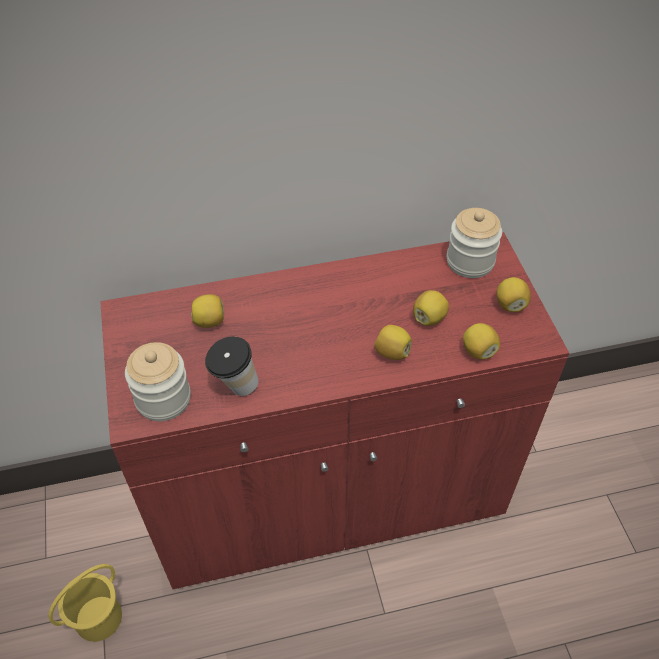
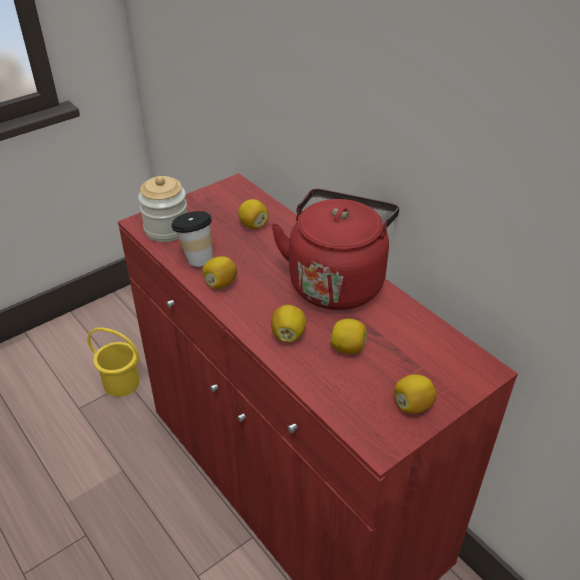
camera: 65 degrees right, 10 degrees down
(339, 291) = (337, 281): none -> red kettle
(470, 261) = (448, 357): jar -> none
(478, 351) = (330, 396): lemon -> lemon (220, 283)

